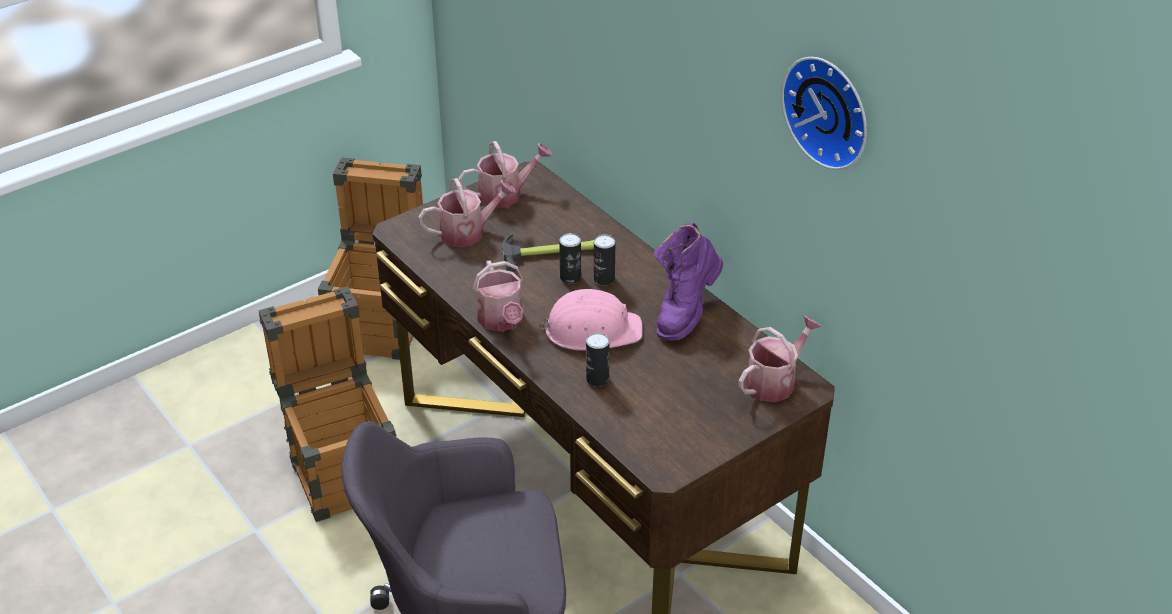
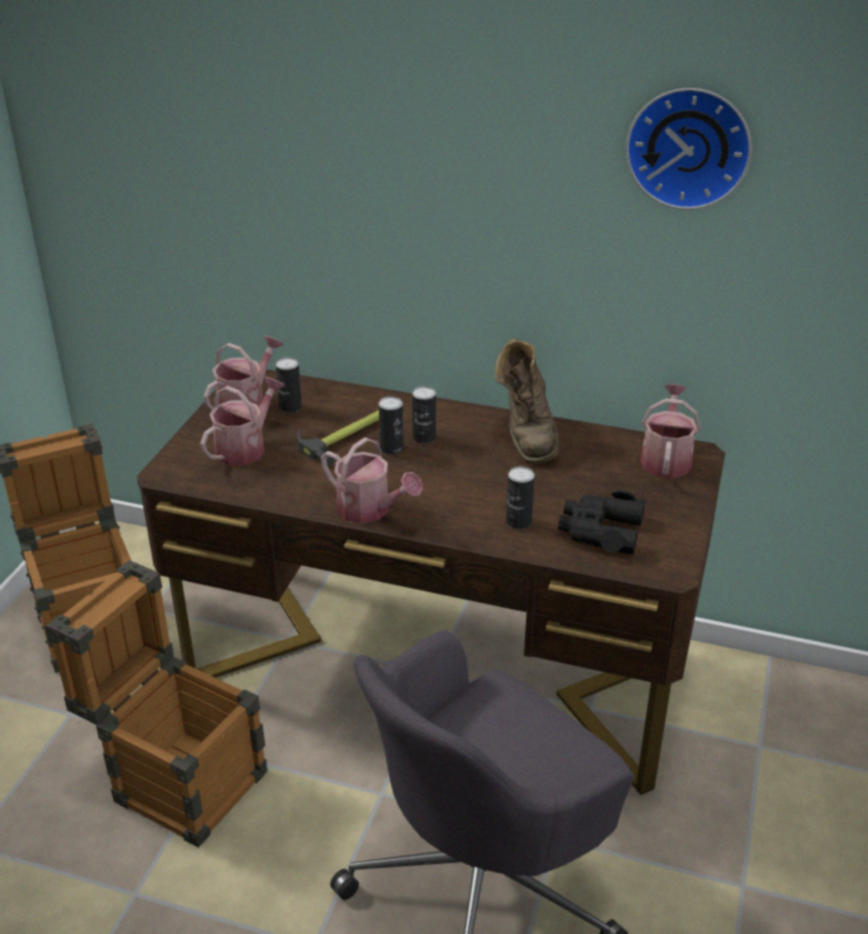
camera: 35 degrees left, 5 degrees down
(533, 211) = (290, 407): none -> can
(592, 330) = (464, 483): pink hard hat -> none
(649, 415) = (600, 531): none -> black binoculars
(685, 312) = (527, 436): purple boot -> brown boot

